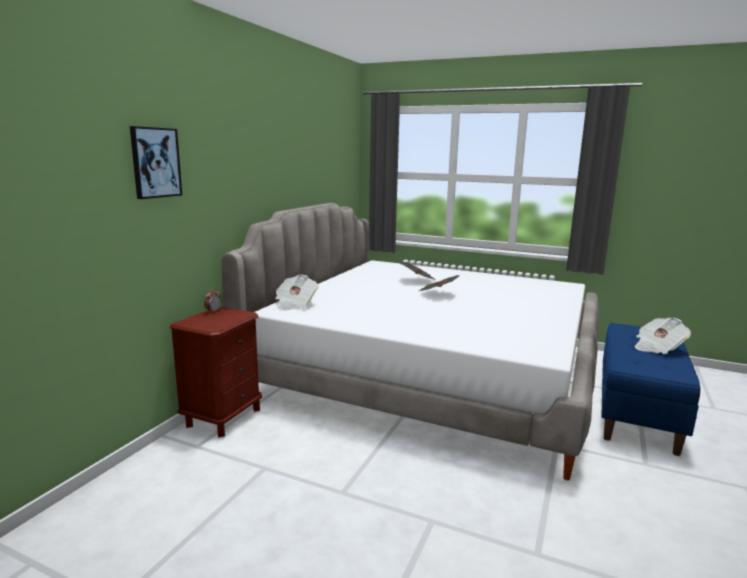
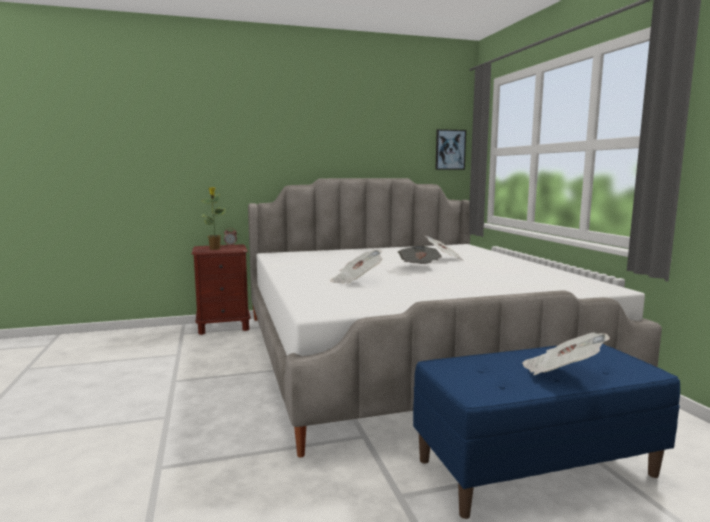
camera: 50 degrees right, 5 degrees down
(155, 162) = (189, 133): picture -> picture (450, 149)
(220, 321) = (215, 249): none -> potted plant
(295, 304) = (296, 254): newspaper -> newspaper (356, 281)

